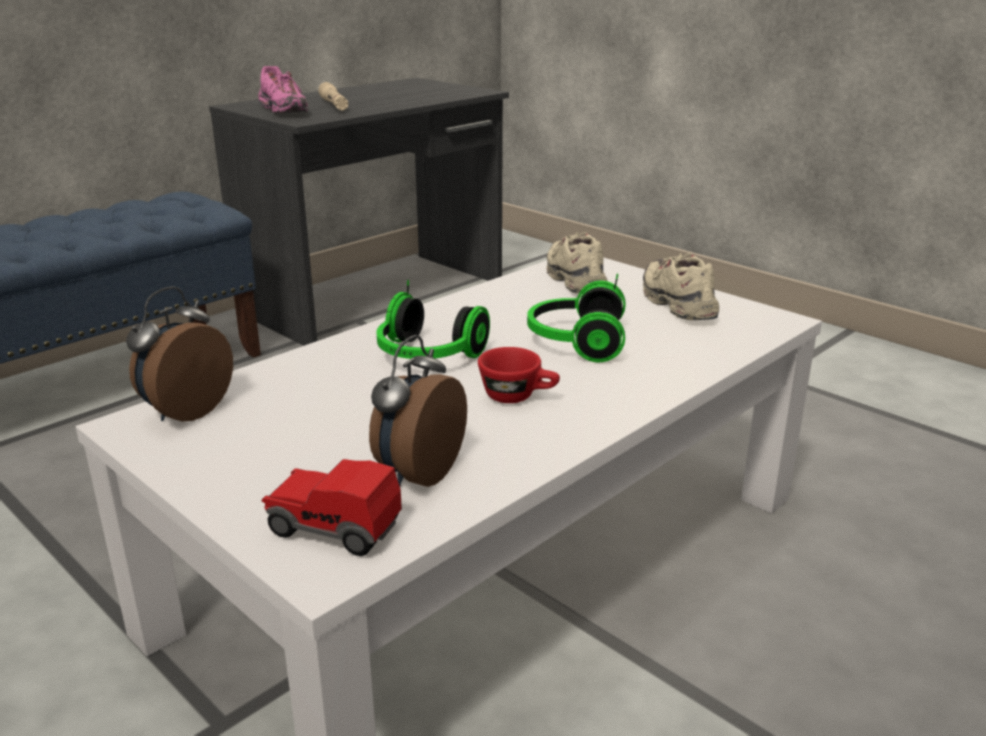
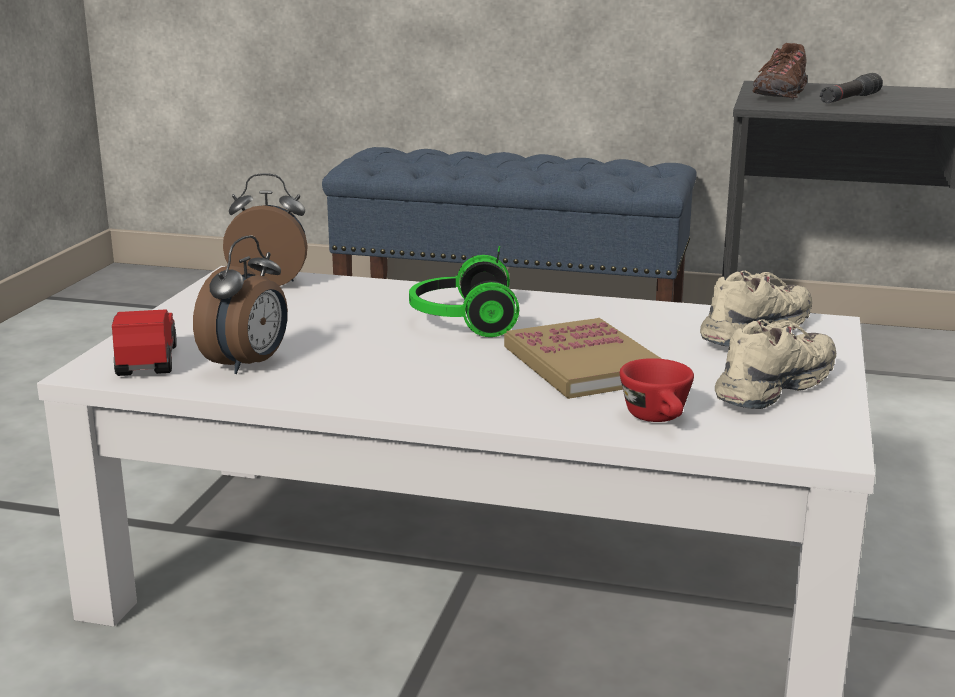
camera: 60 degrees right, 5 degrees down
(284, 111) = (780, 95): pink shoe -> brown shoe
(334, 105) = (849, 99): beige flashlight -> black flashlight
(417, 473) = (249, 365): alarm clock -> alarm clock turned 120 degrees clockwise
(518, 396) = (426, 367): red cup -> red cup (659, 419)
(575, 342) = (583, 364): headphones -> book

